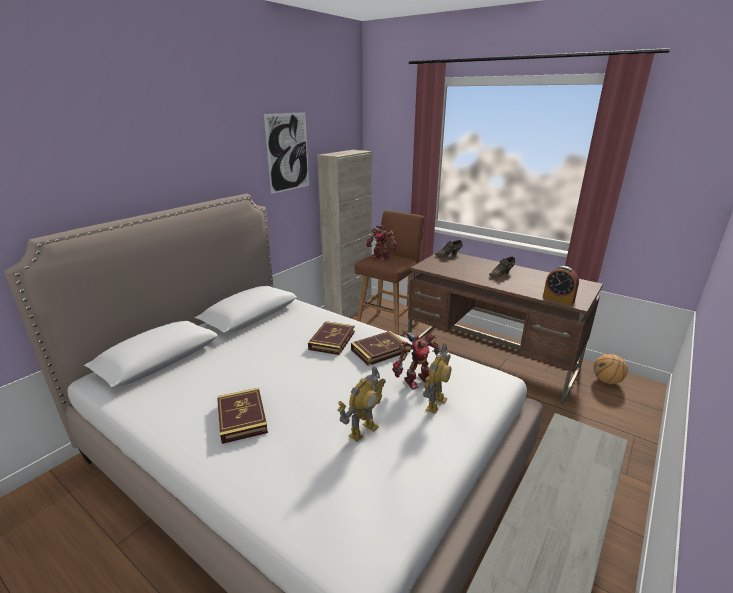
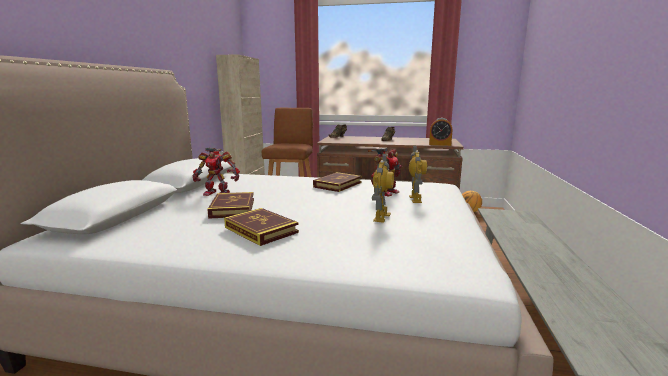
camera: 25 degrees left, 10 degrees down
(288, 152) = (194, 45): picture -> none
(332, 340) = (290, 185): book -> book (232, 208)
(381, 257) = (282, 143): toy robot -> toy robot (217, 193)

